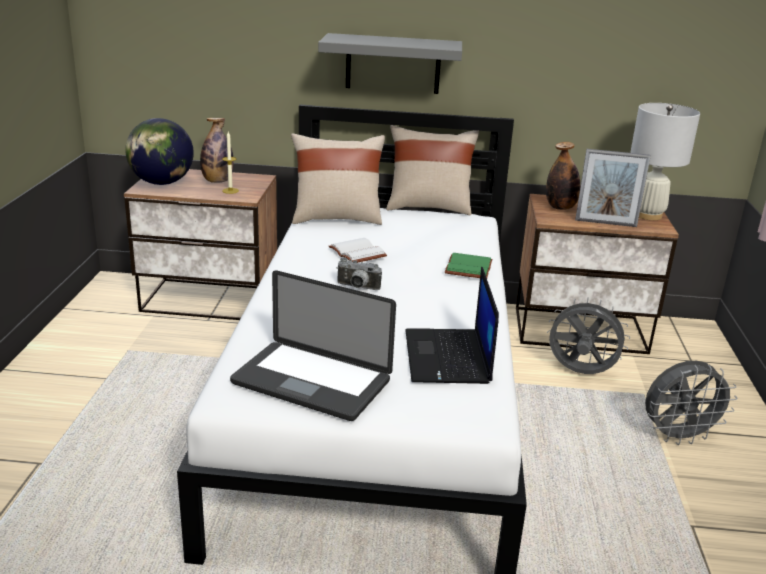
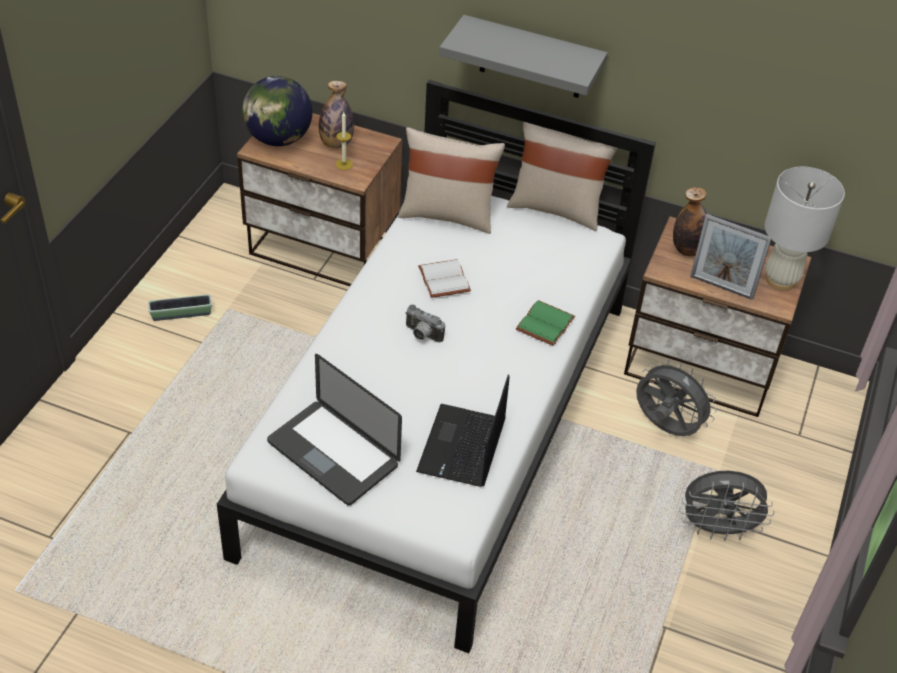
camera: 15 degrees right, 20 degrees up
(79, 360) = (181, 314): none -> planter

